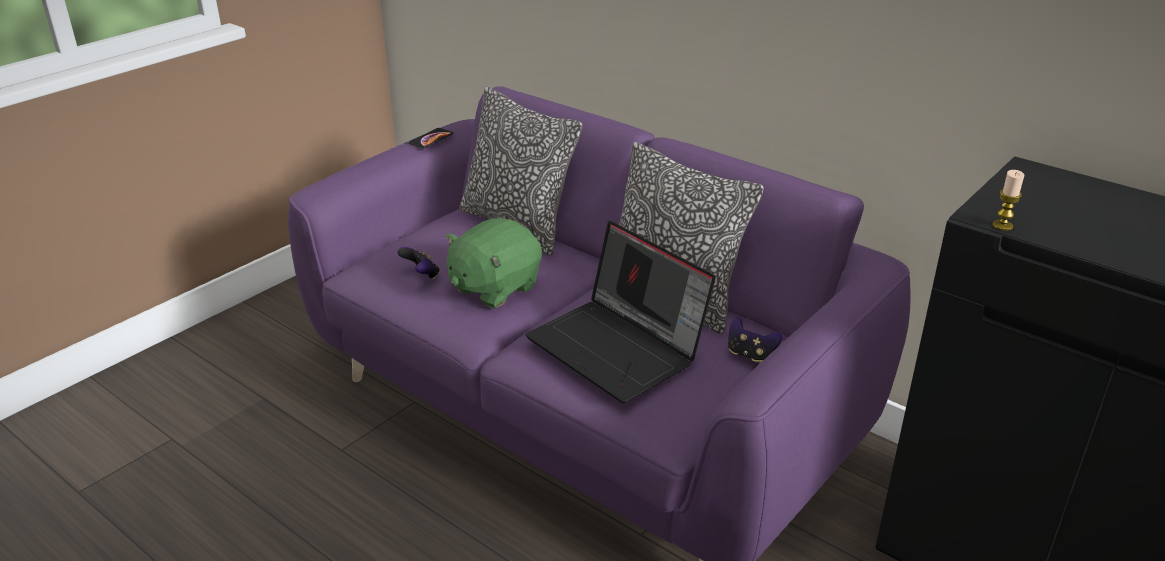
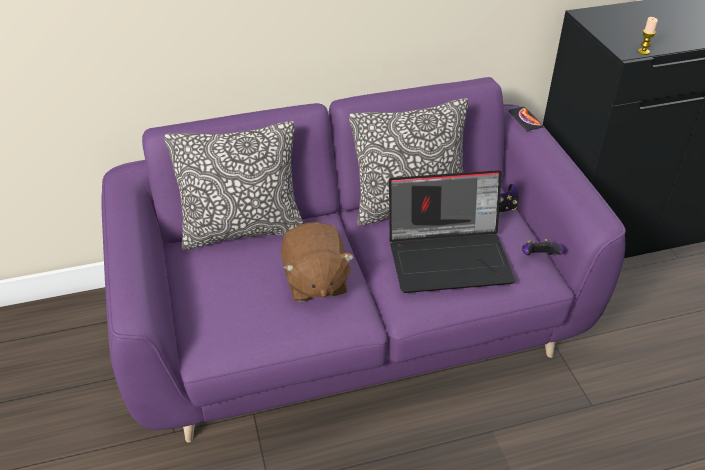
camera: 55 degrees left, 10 degrees up
(421, 275) = (259, 312): game controller -> game controller (539, 258)
(431, 139) = (121, 207): phone -> phone (525, 119)
(494, 287) = (315, 281): green plush toy -> brown plush toy

